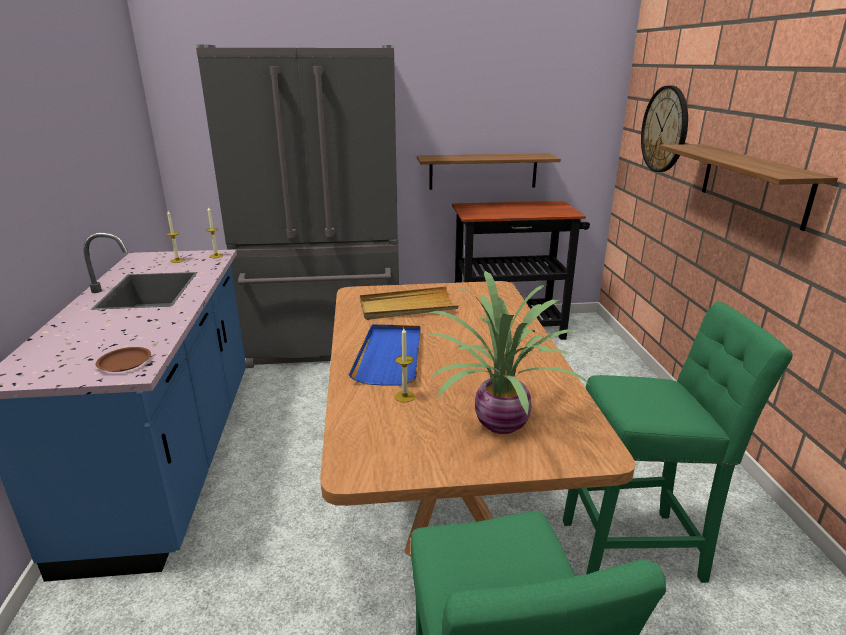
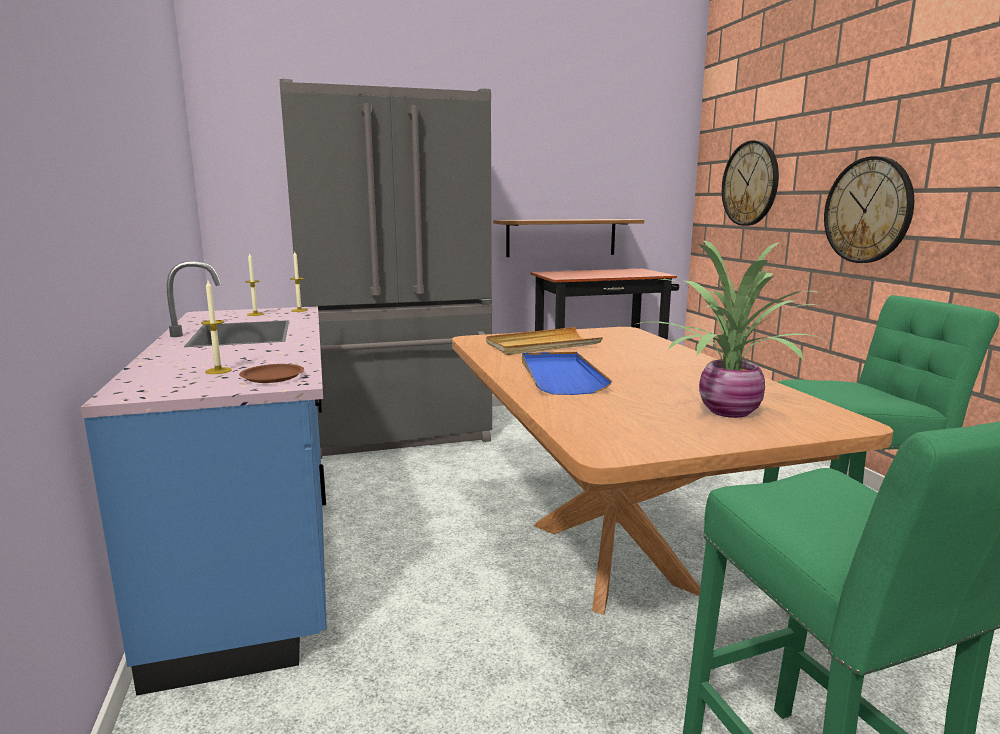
camera: 10 degrees left, 10 degrees down
(404, 396) = (606, 400): candle -> candle (218, 371)
(753, 183) = (868, 210): shelf -> wall clock

